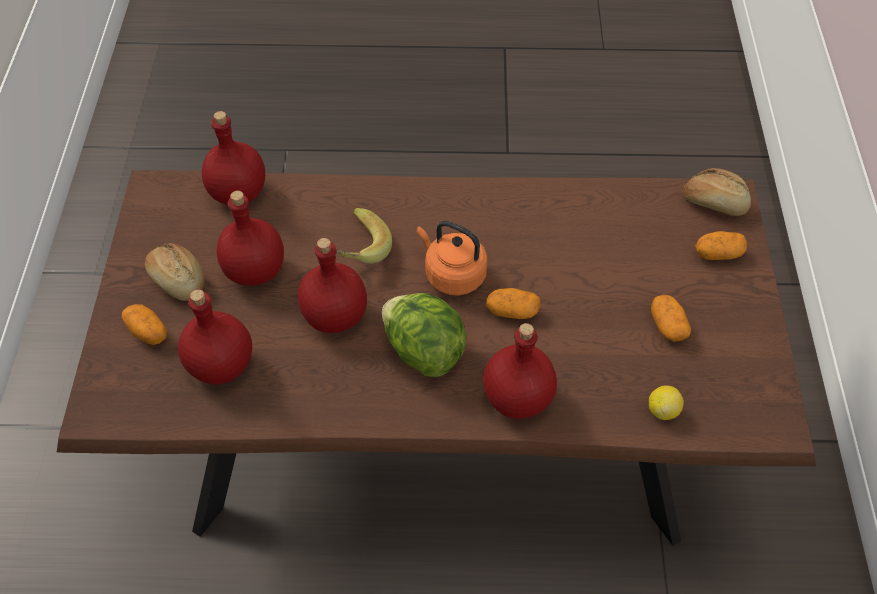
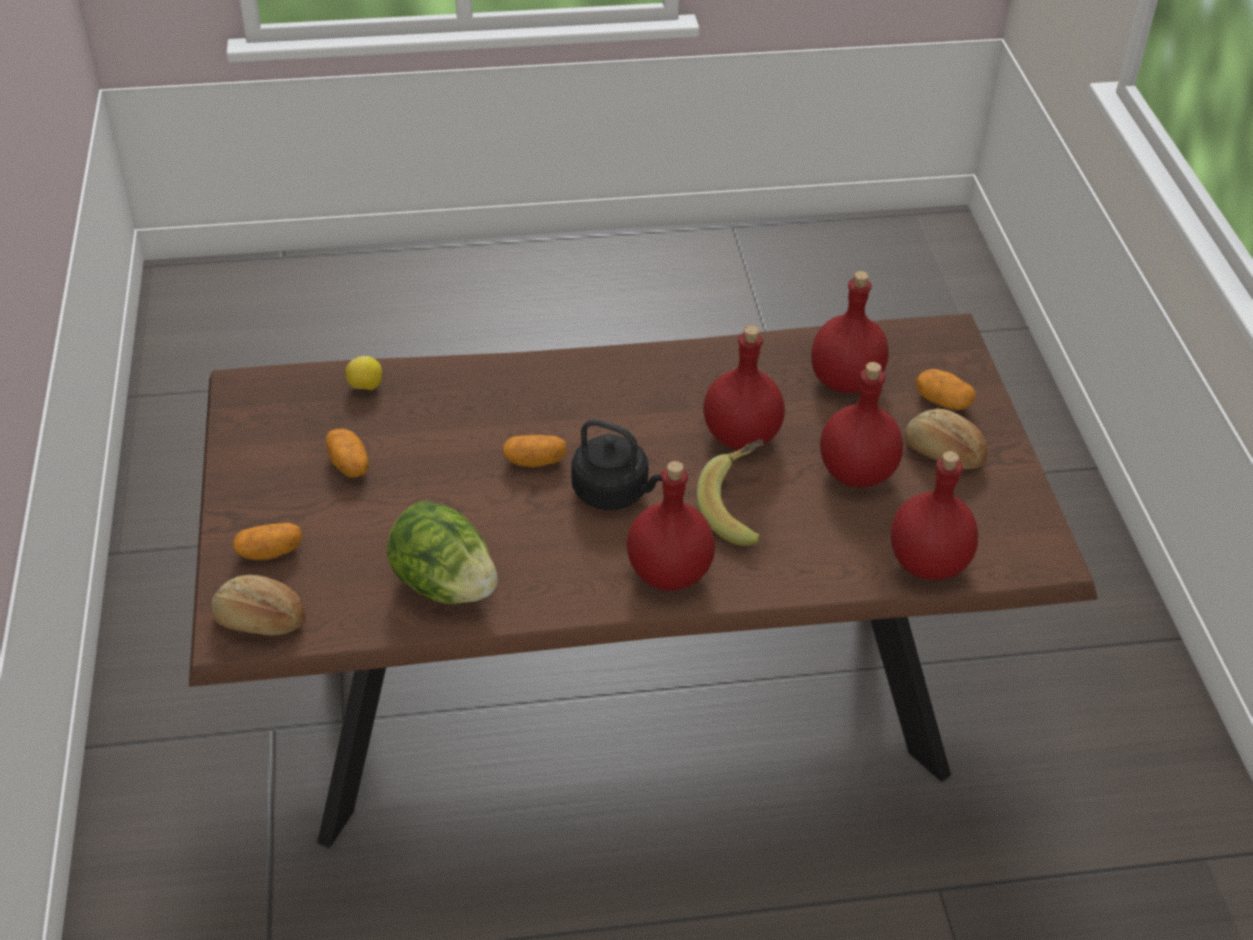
camera: 170 degrees right, 10 degrees down
(423, 350) = (631, 414): lettuce -> lettuce (444, 585)
(452, 275) = (614, 492): orange kettle -> black kettle
(517, 397) = (521, 384): red bottle -> red bottle (669, 574)

